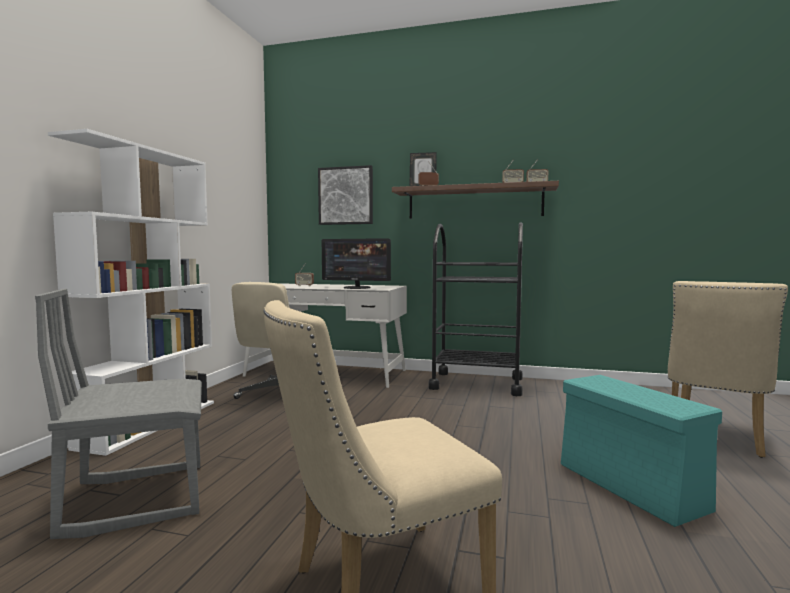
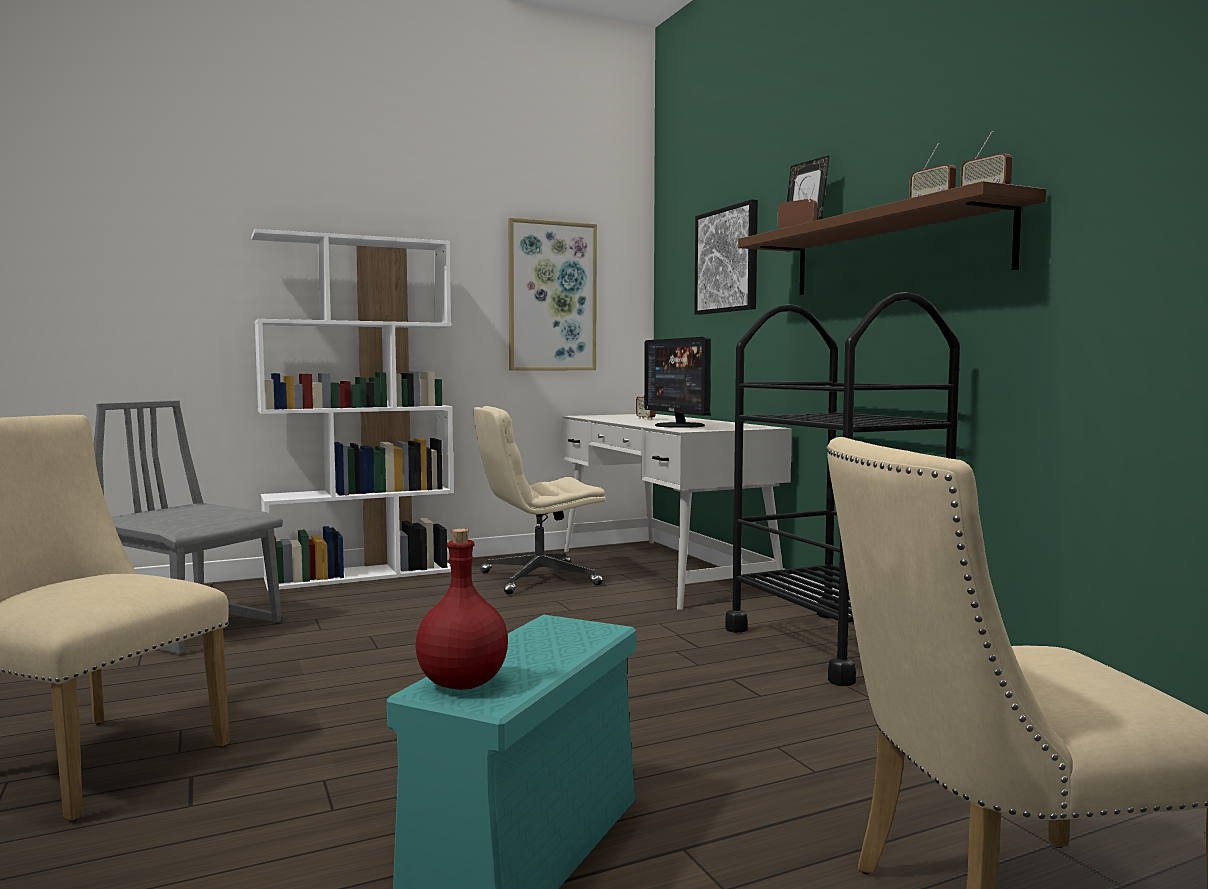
camera: 50 degrees right, 0 degrees up
(228, 207) = (552, 296): none -> picture
(670, 406) = (461, 684): none -> red bottle

